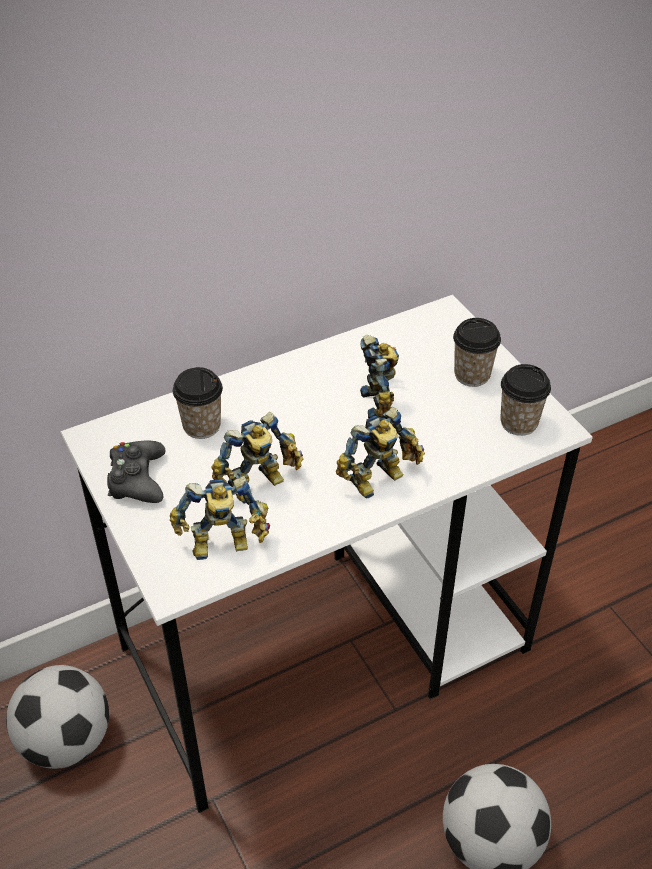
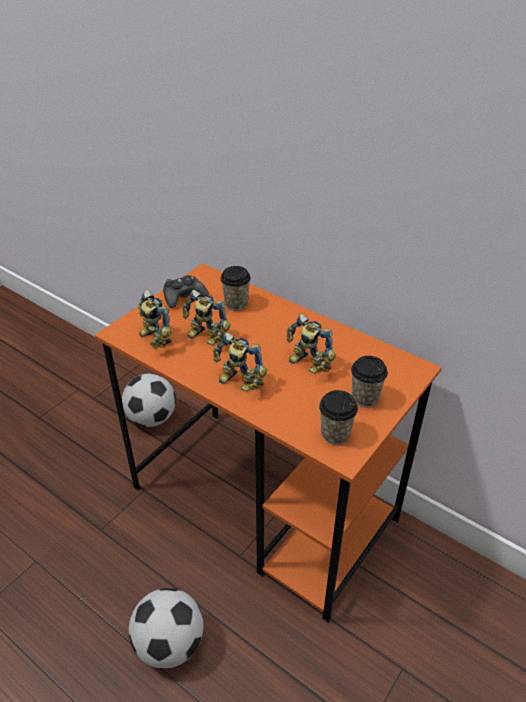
camera: 65 degrees right, 5 degrees down
(328, 647) = (265, 504): white desk -> orange desk
(383, 402) = (306, 365): toy robot -> toy robot turned 75 degrees clockwise

